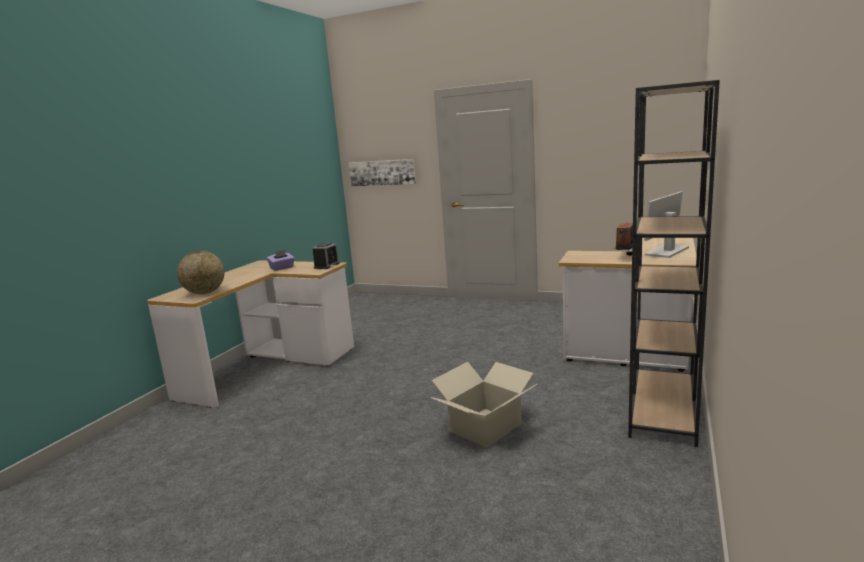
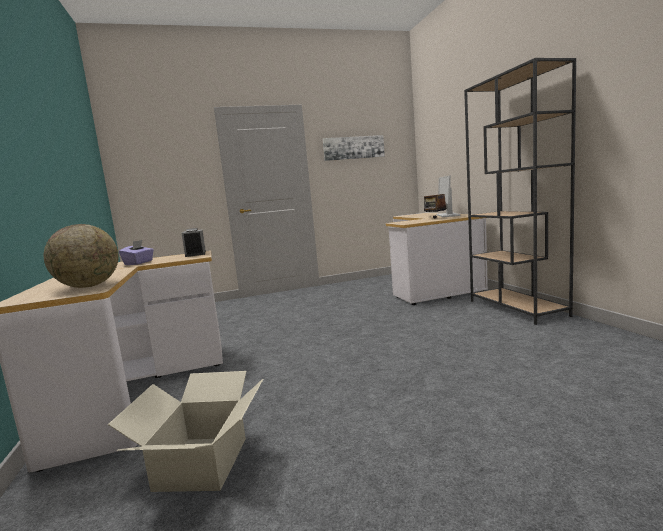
camera: 40 degrees left, 5 degrees down
(382, 172) = (160, 185): picture -> picture (353, 148)
(486, 427) = (451, 351): cardboard box -> cardboard box (203, 463)

